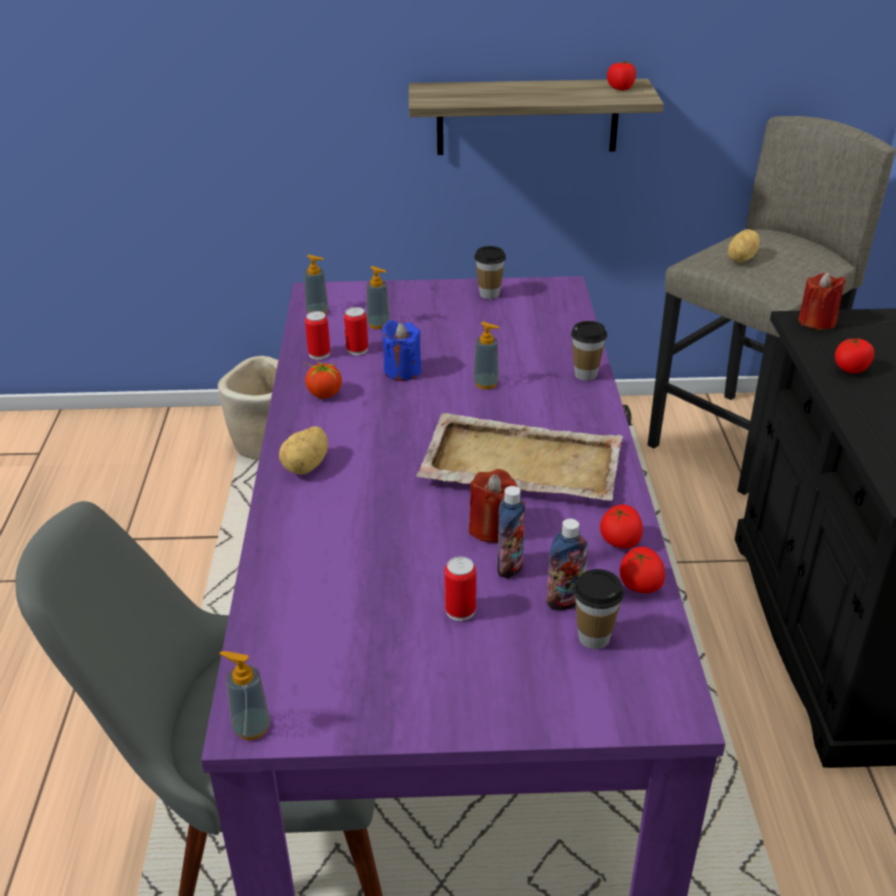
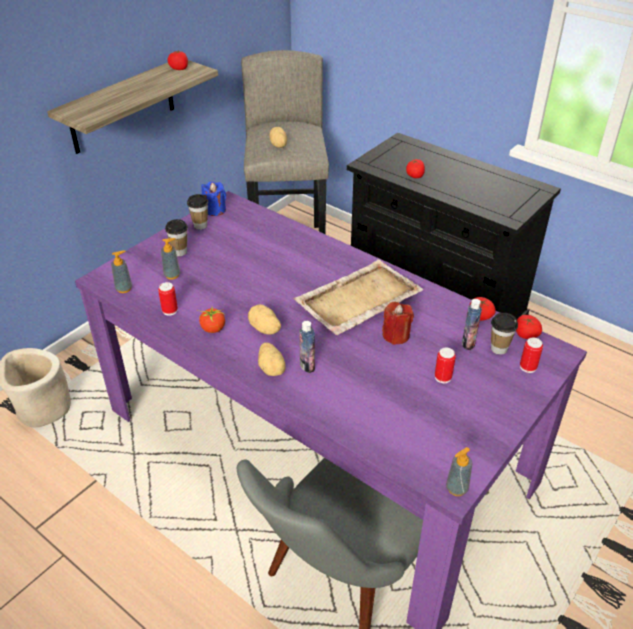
camera: 50 degrees left, 5 degrees up
(357, 349) = (186, 295): can -> can (528, 367)
(368, 426) = (264, 329): none -> potato
(402, 371) = (230, 292): blue candle -> blue candle (215, 210)
(486, 383) = (280, 272): soap dispenser -> none
(510, 567) = (429, 345): bottle -> bottle (307, 366)
(585, 374) = (314, 240): cup -> cup (180, 252)
(620, 541) = (446, 305): tomato -> tomato (525, 335)
(817, 321) = (371, 160): red candle -> none

